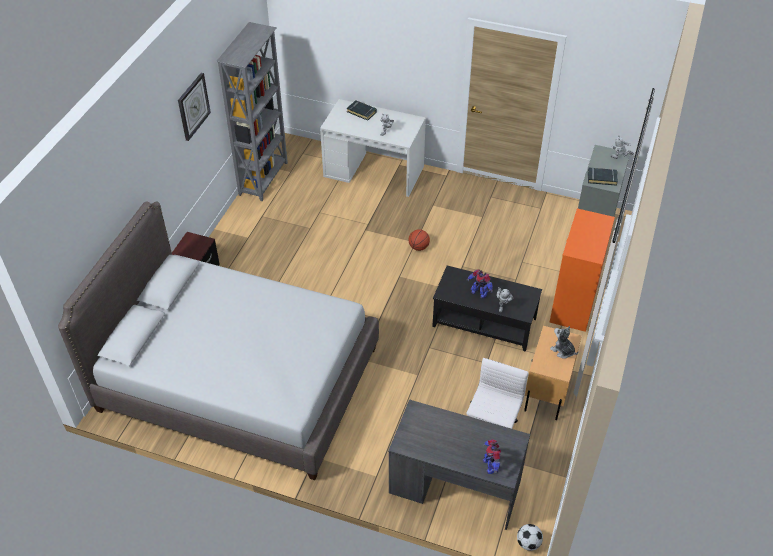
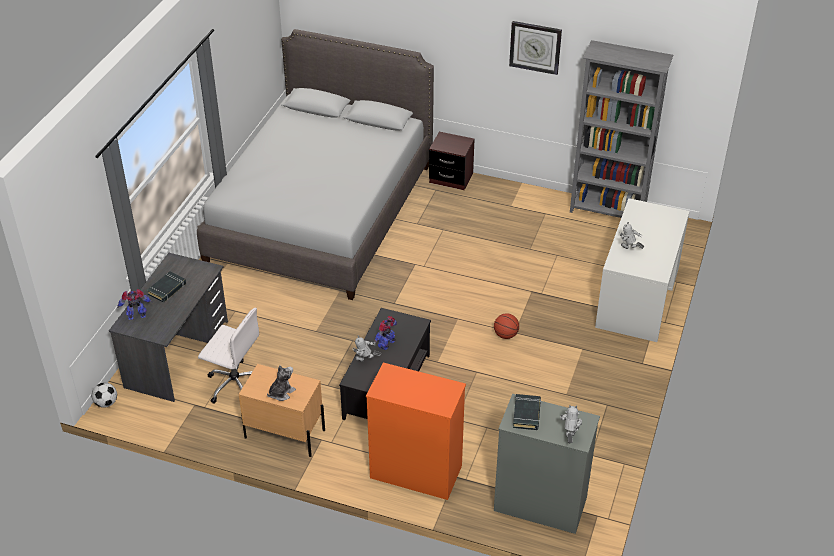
camera: 90 degrees right, 5 degrees down
(361, 112) = (666, 229): black book -> black book (167, 289)

